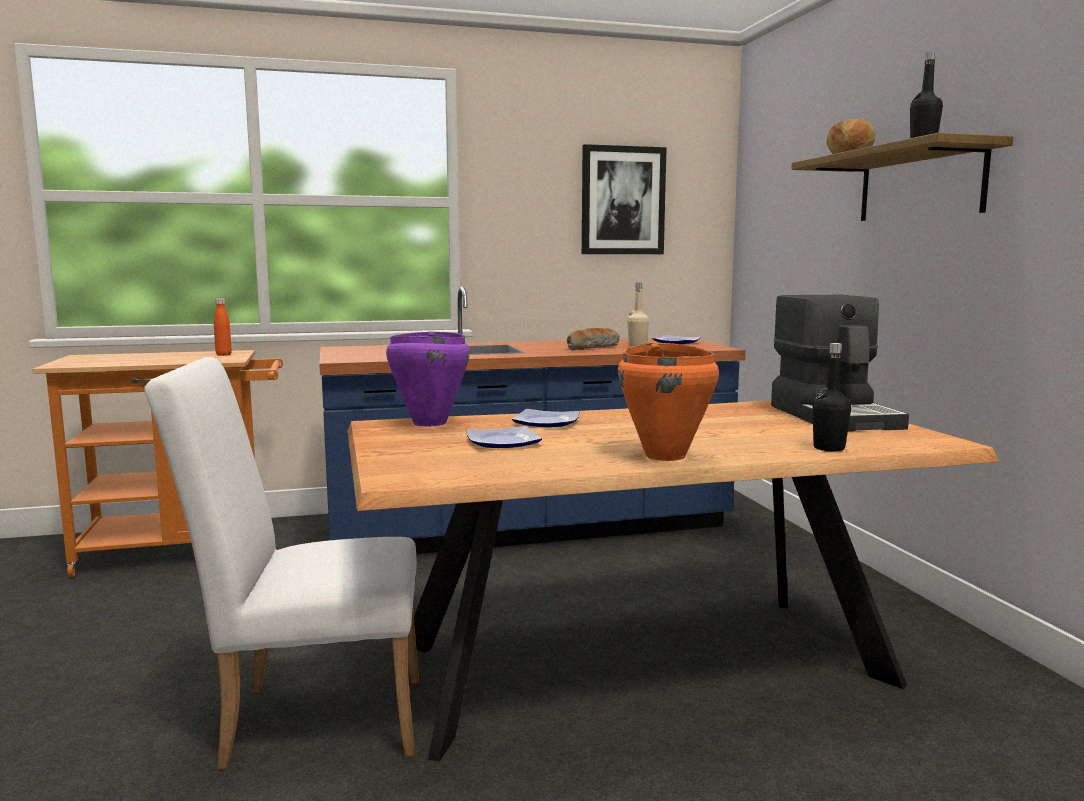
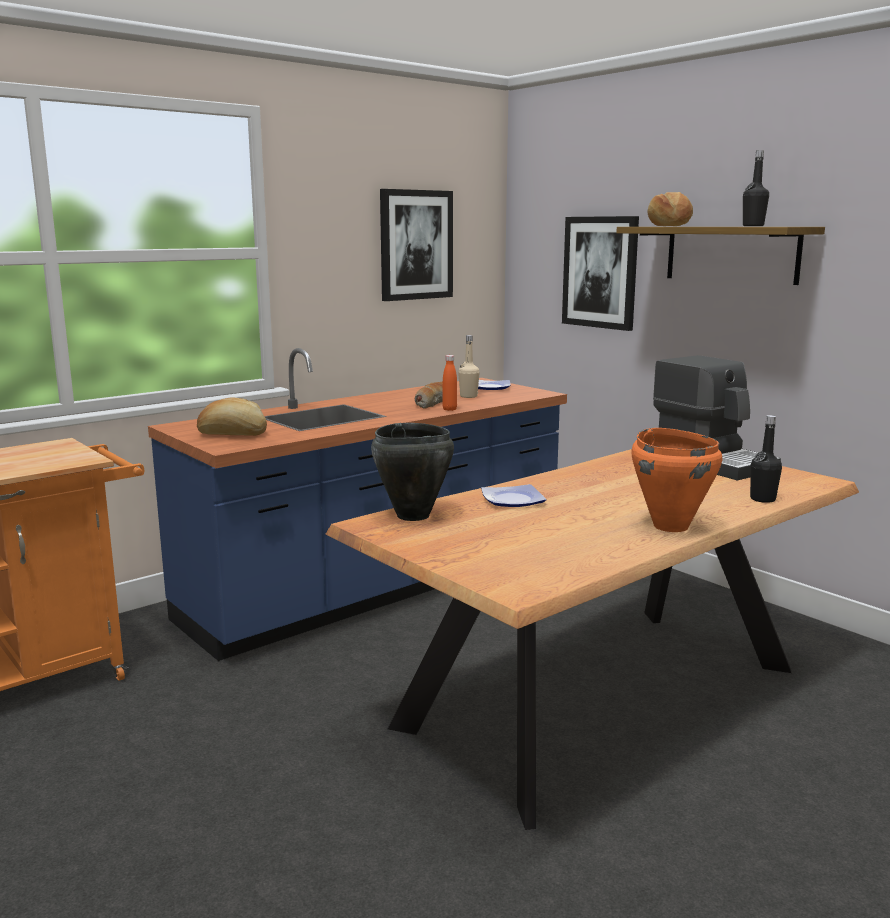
camera: 25 degrees left, 5 degrees up
(223, 355) = (57, 451): orange bottle -> orange bottle (449, 409)
(309, 719) = (383, 826): white chair -> none
(367, 354) = (233, 434): none -> bread
(429, 423) = (412, 516): purple cooking pot -> black cooking pot
(502, 442) = (522, 531): plate -> none
(805, 222) = (600, 272): none -> picture

